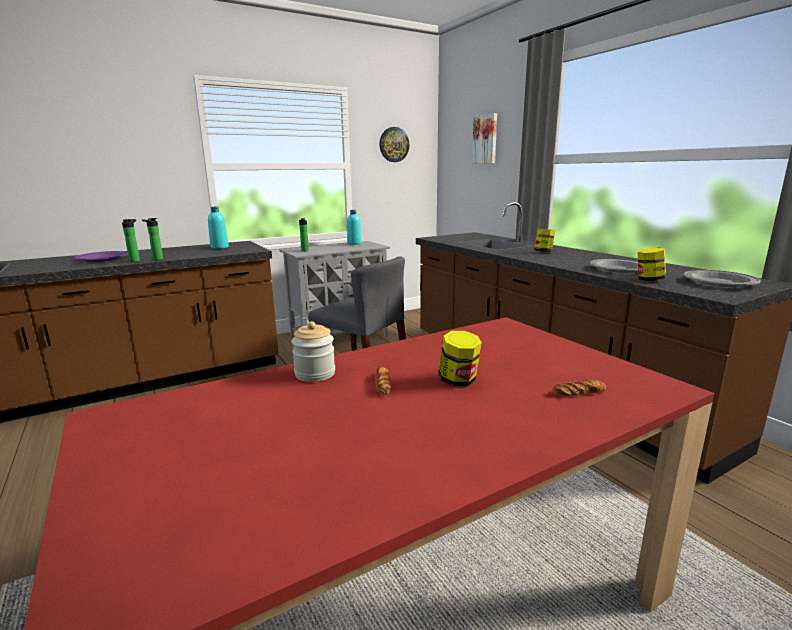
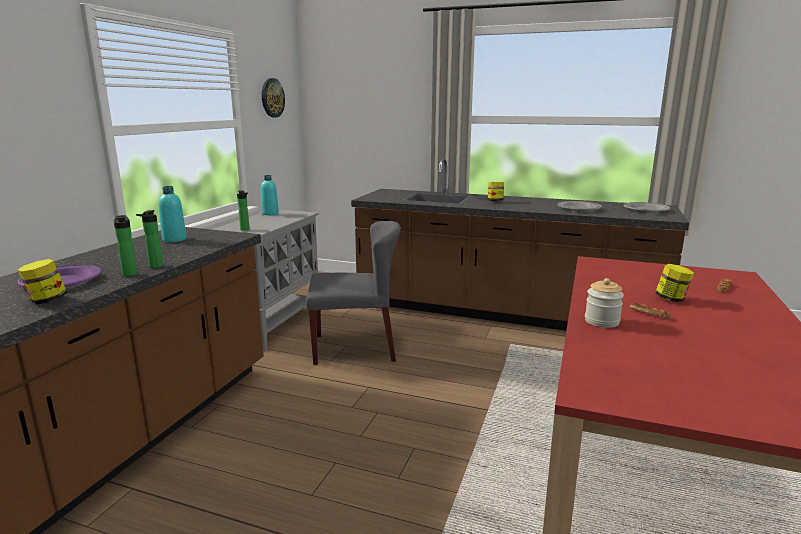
camera: 40 degrees left, 0 degrees up
(485, 139) = (376, 96): picture -> none
(649, 279) = (614, 213): jar -> jar (47, 300)

